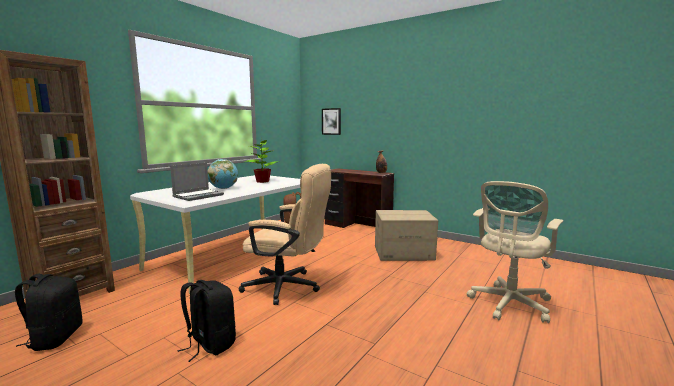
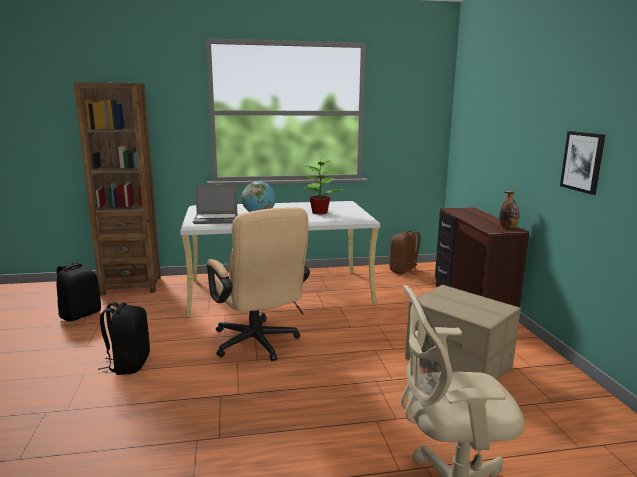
camera: 45 degrees right, 5 degrees up
(331, 121) = (476, 133): picture -> picture (583, 161)

